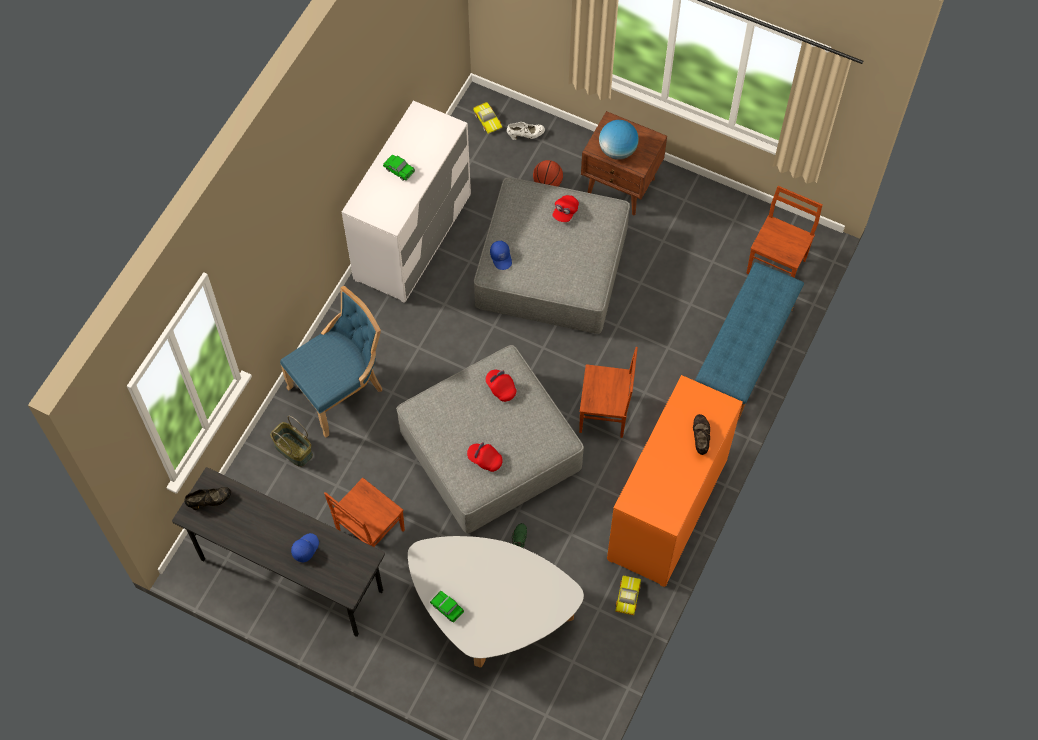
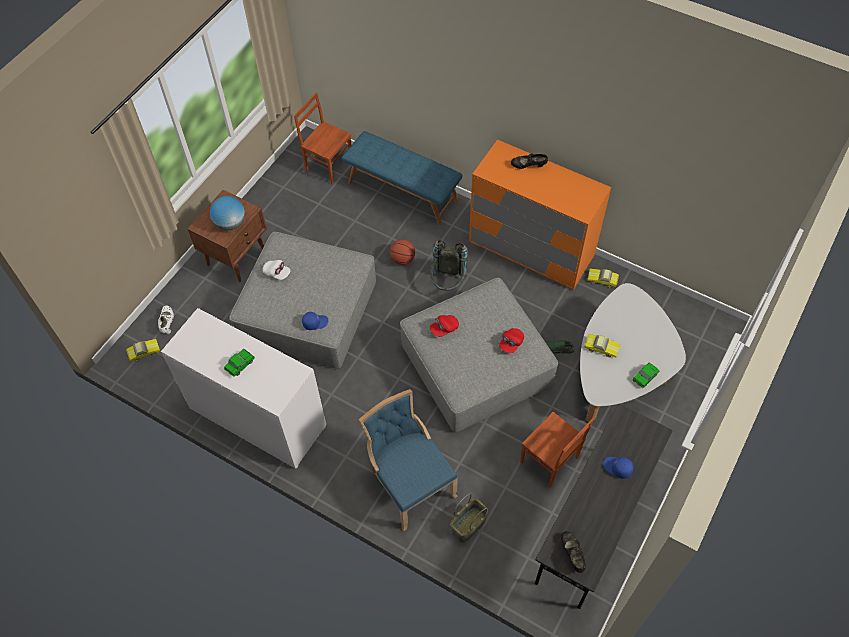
camera: 85 degrees left, 5 degrees down
(487, 560) = (601, 347): none -> toy car
(547, 183) = (222, 309): basketball -> basketball (402, 259)
(565, 212) = (277, 273): red cap -> white cap
(604, 414) = (447, 283): brown chair -> grey backpack

